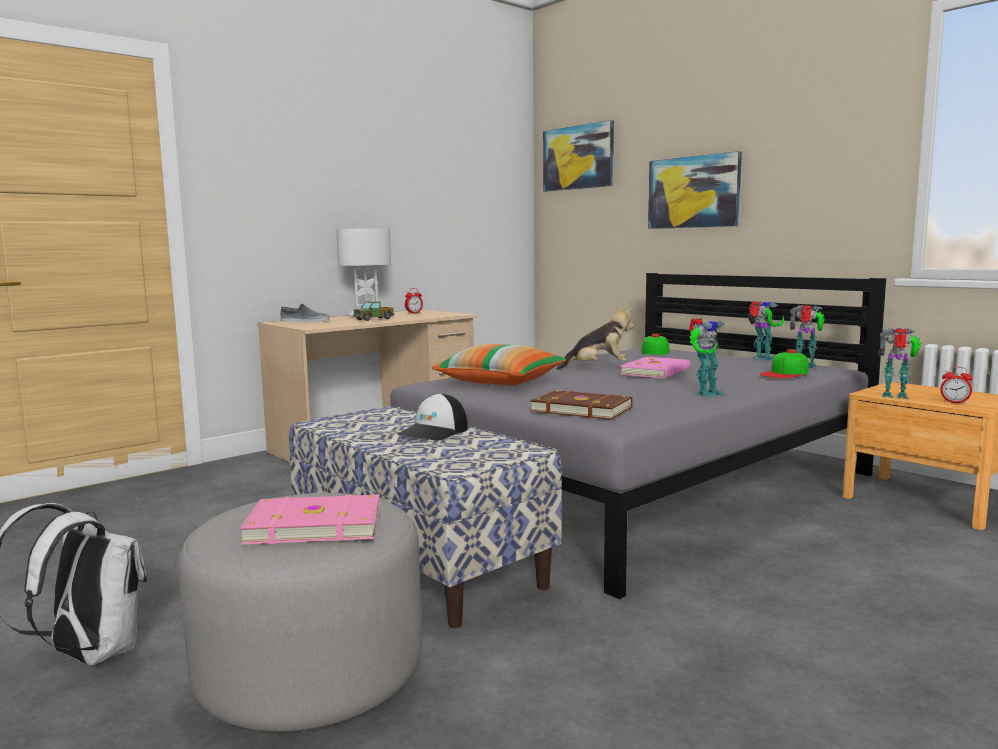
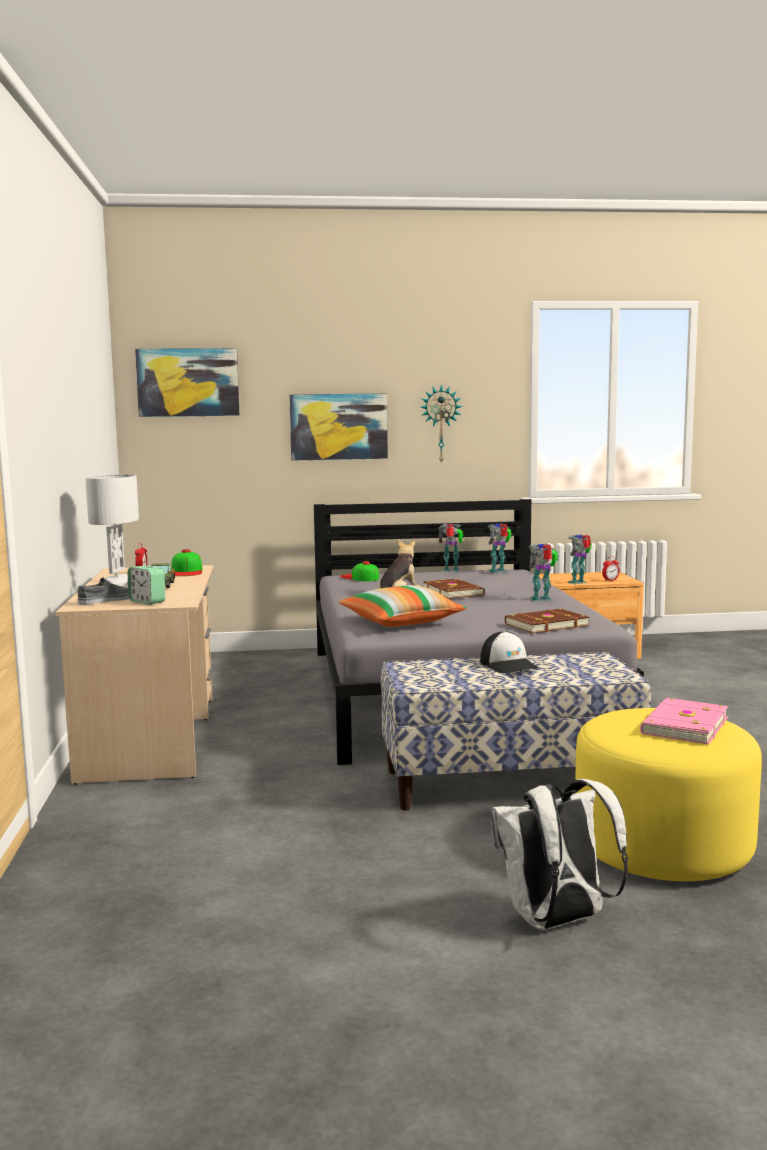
camera: 55 degrees left, 0 degrees up
(309, 324) = (147, 602): none -> alarm clock
(310, 671) = (662, 846): grey ottoman -> yellow ottoman
(657, 371) = (453, 592): pink book -> brown book
(705, 393) = (542, 599): toy robot -> toy robot turned 105 degrees counterclockwise
(785, 373) = (519, 578): cap -> cap (186, 571)
(799, 183) = (440, 424): none -> wall clock

